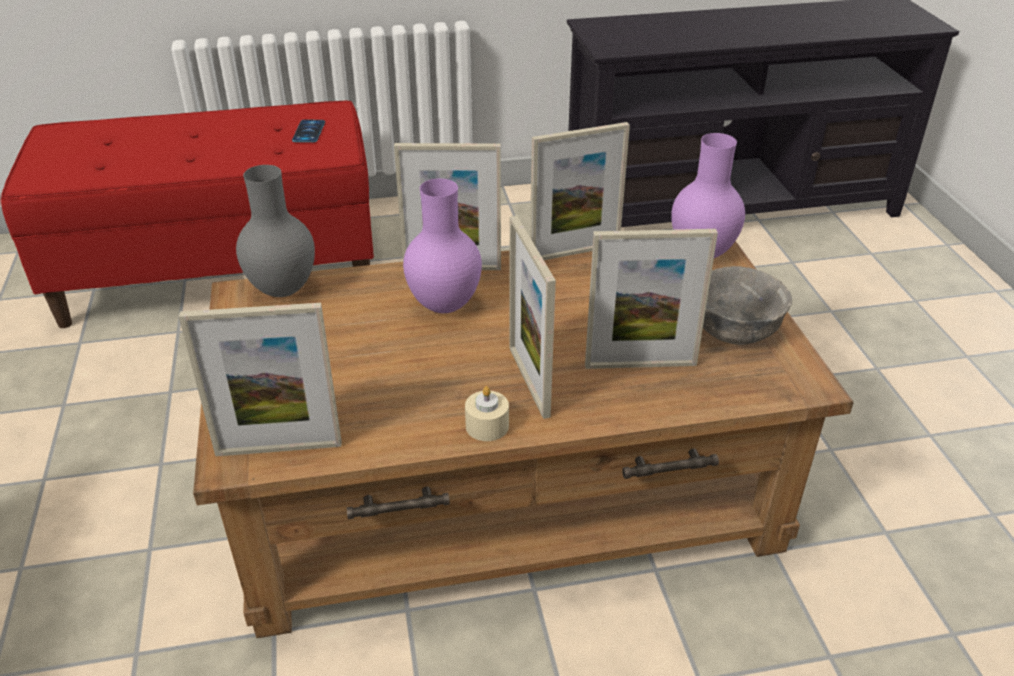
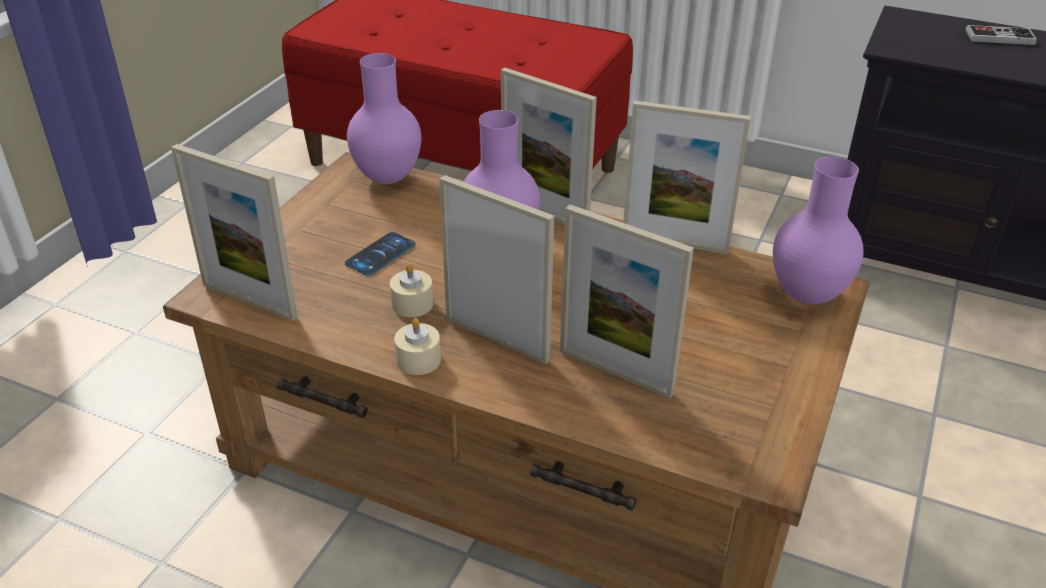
camera: 35 degrees right, 0 degrees up
(282, 291) = (386, 179): grey vase -> purple vase
(309, 131) = (562, 52): phone -> phone (380, 254)
(429, 385) = (412, 304): none -> beige candle
(528, 381) = (496, 339): picture frame -> picture frame turned 105 degrees clockwise
(667, 23) = (999, 37): none -> game controller
(736, 331) = (752, 385): grey bowl -> none

